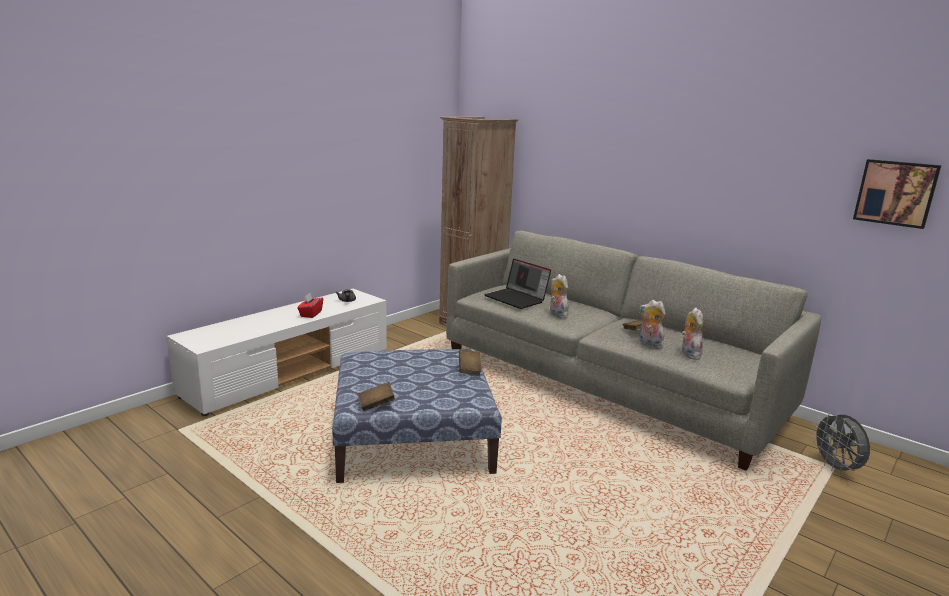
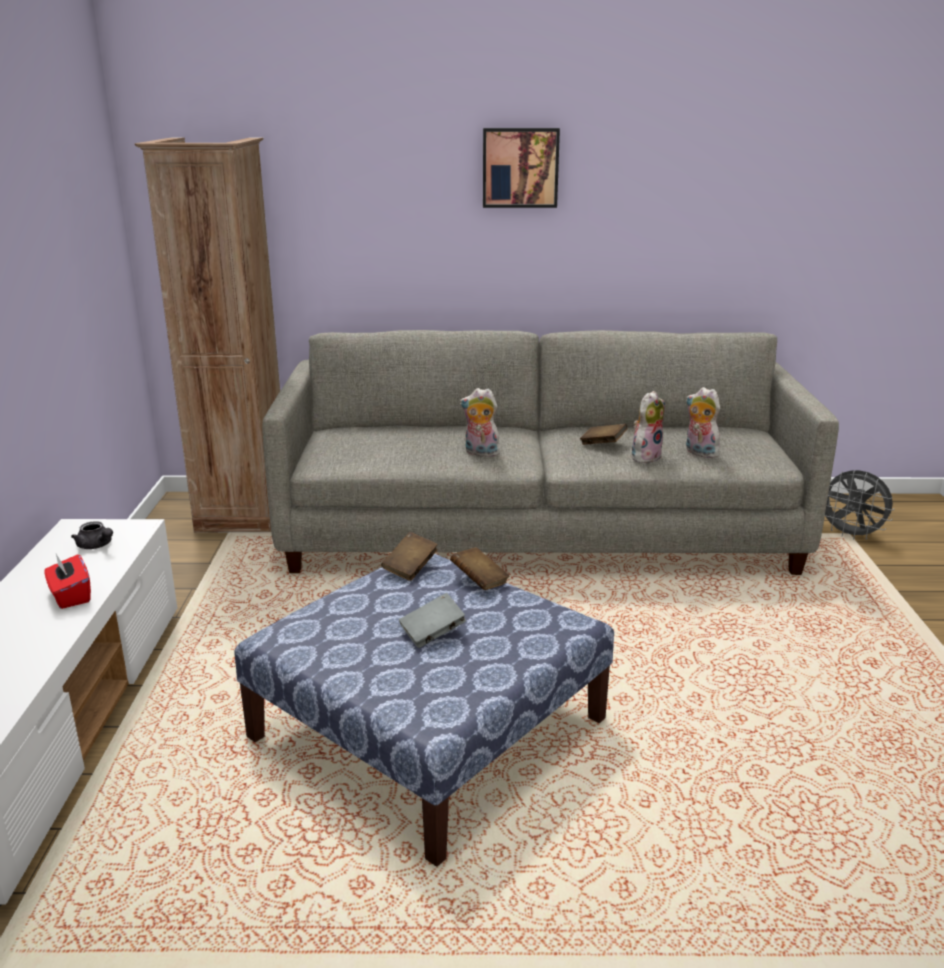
camera: 40 degrees left, 5 degrees up
(376, 404) = (459, 698): brown book -> brown book (410, 568)
(411, 379) = (432, 633): none -> grey book
(517, 299) = (392, 446): laptop -> none
(649, 345) = (645, 456): plush toy -> plush toy turned 135 degrees clockwise
(895, 193) = (842, 195): picture -> picture (520, 167)

